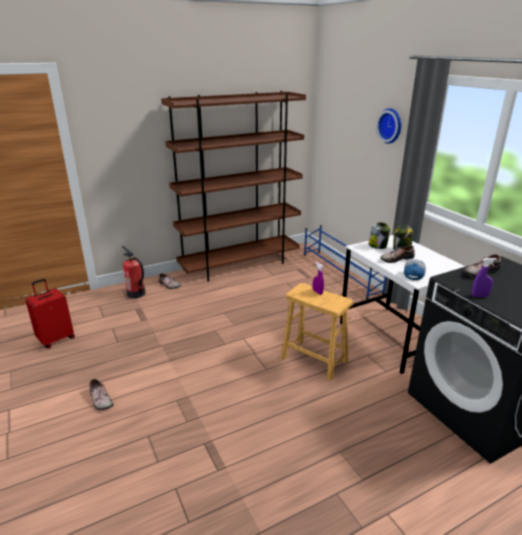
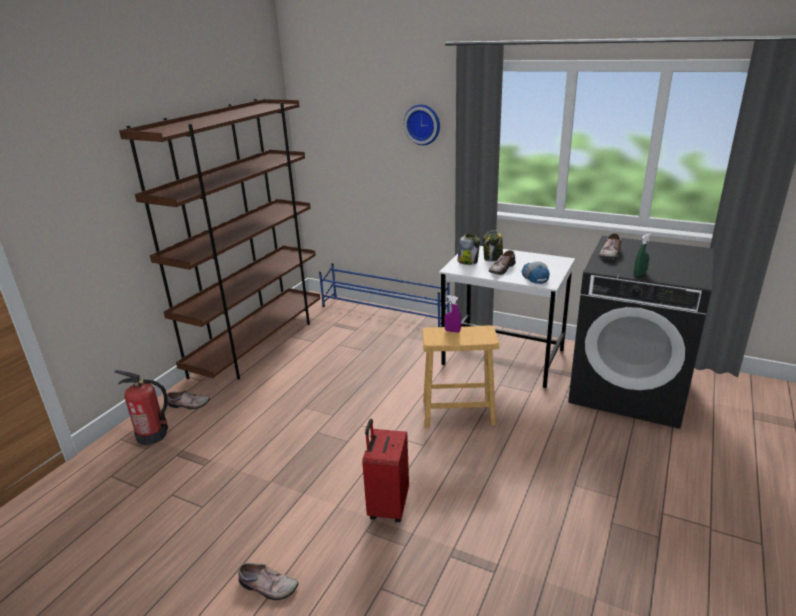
camera: 35 degrees left, 0 degrees up
(56, 339) = (94, 552): red suitcase -> red suitcase (387, 506)
(479, 296) = (639, 274): purple spray bottle -> green spray bottle

